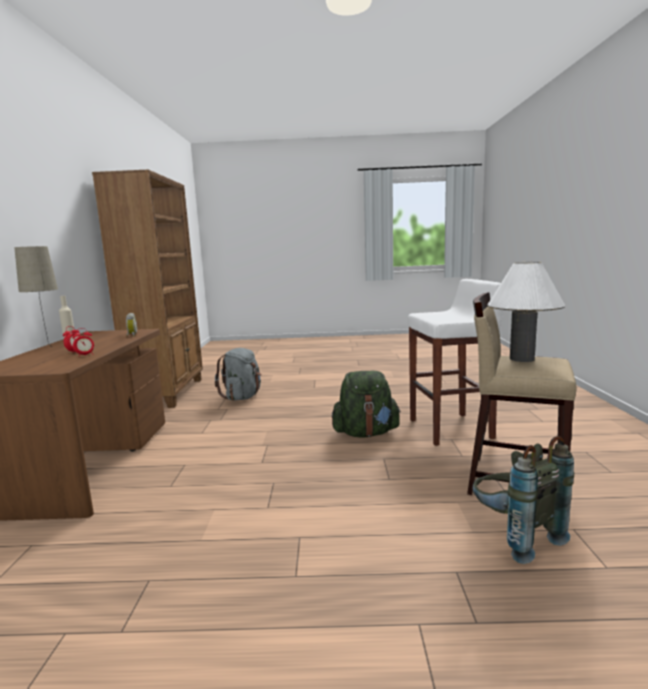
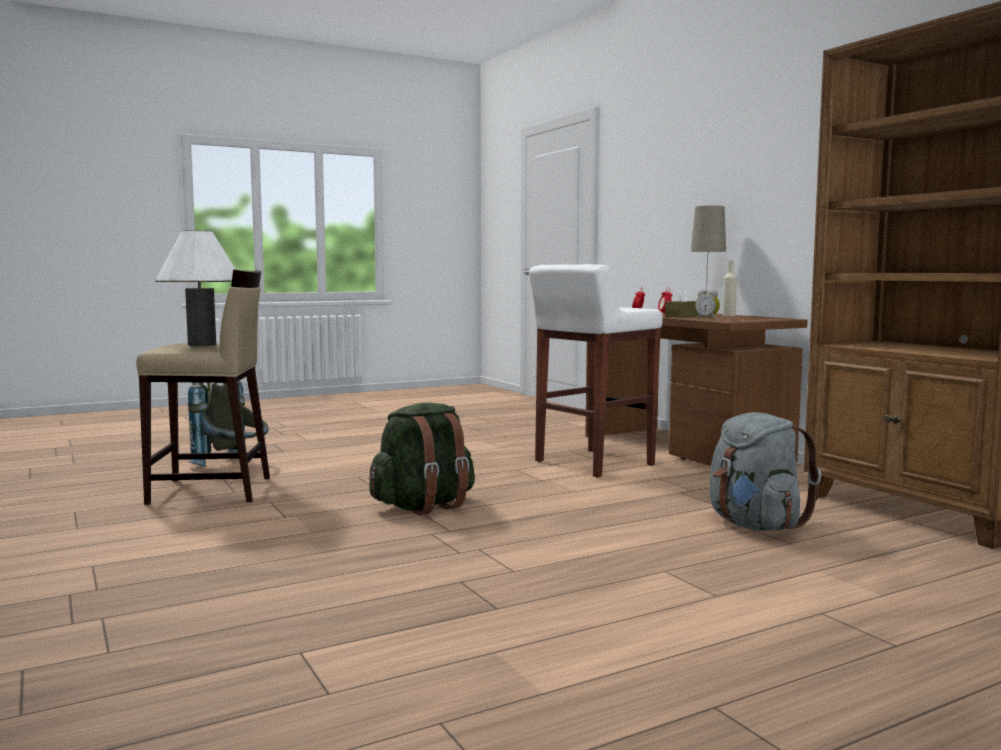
camera: 150 degrees right, 5 degrees down
(104, 343) = (682, 316): none -> brown tissue box
(452, 429) = (283, 529): white stool -> white stool (592, 463)

